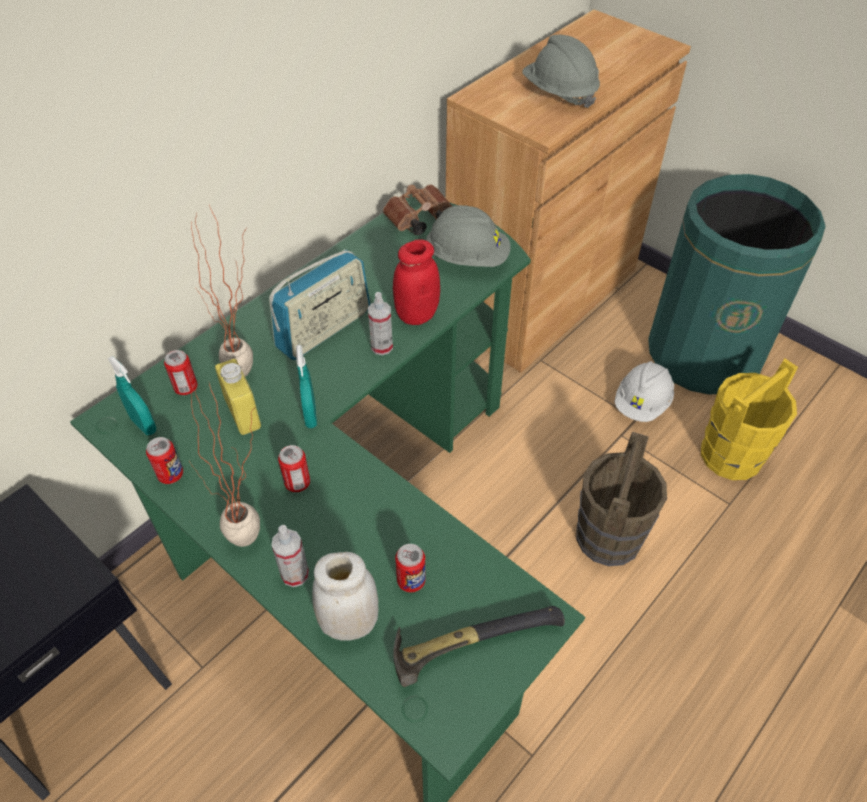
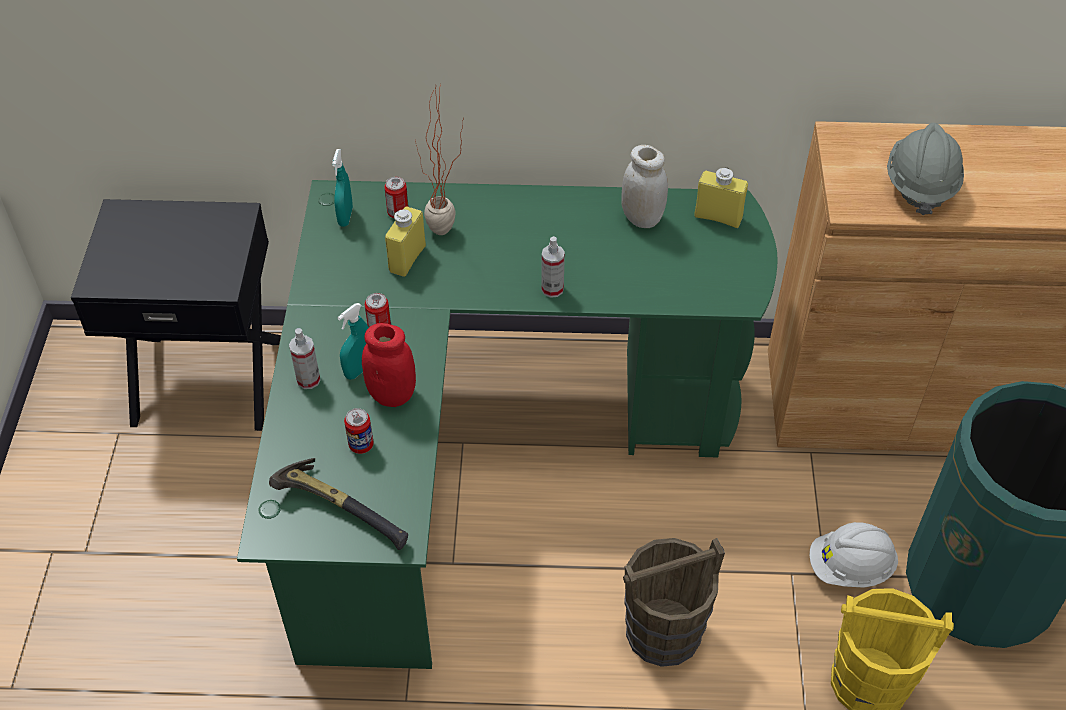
camera: 50 degrees right, 0 degrees up
(170, 475) = (321, 261): can -> none
(256, 542) = (313, 342): potted plant -> none
(310, 416) = (444, 295): turquoise spray bottle -> turquoise spray bottle (359, 369)
(324, 329) = (532, 245): radio -> none
(349, 623) = (299, 433): white jar -> white jar (642, 218)
(416, 315) = (609, 287): red jar -> red jar (392, 394)
(418, 221) = (718, 217): brown binoculars -> yellow bottle
(467, 258) = (712, 276): grey hard hat -> none

